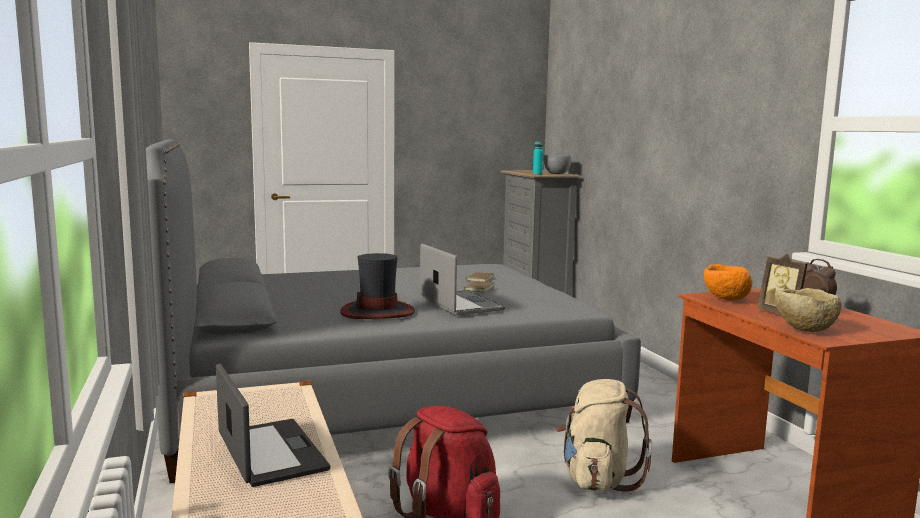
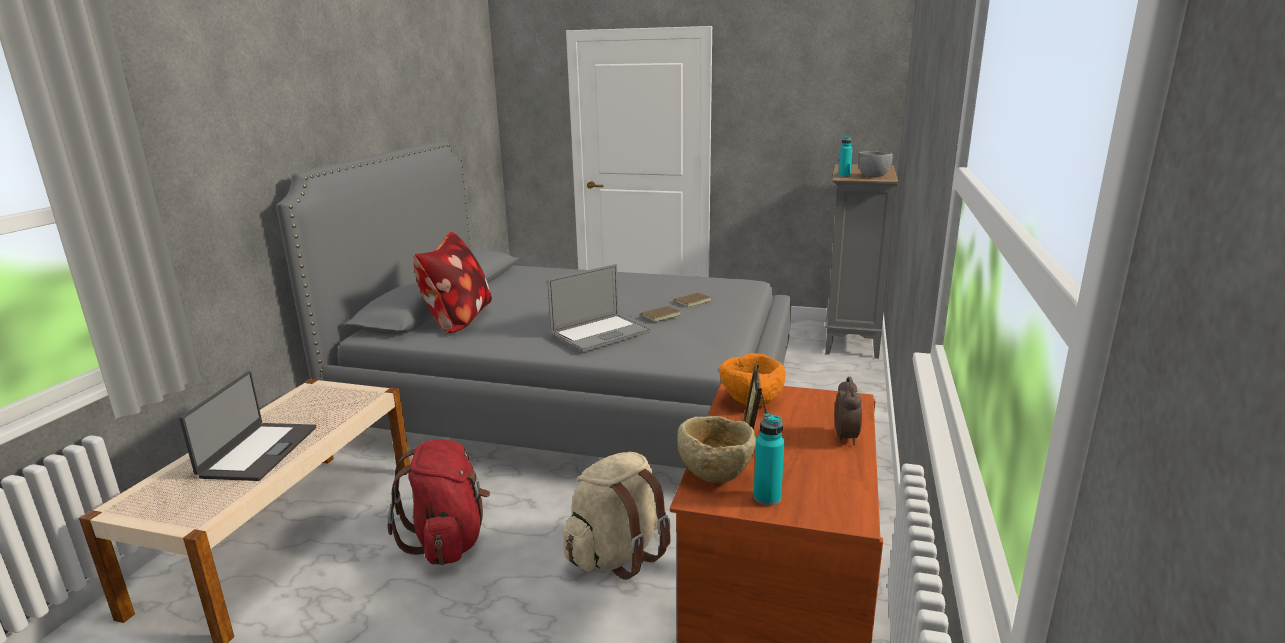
camera: 35 degrees right, 10 degrees up
(297, 314) = (457, 320): none -> pillow
(378, 312) = (518, 330): hat -> none
(460, 303) = (600, 333): laptop -> laptop turned 45 degrees clockwise
(855, 332) = (767, 498): none -> turquoise bottle

